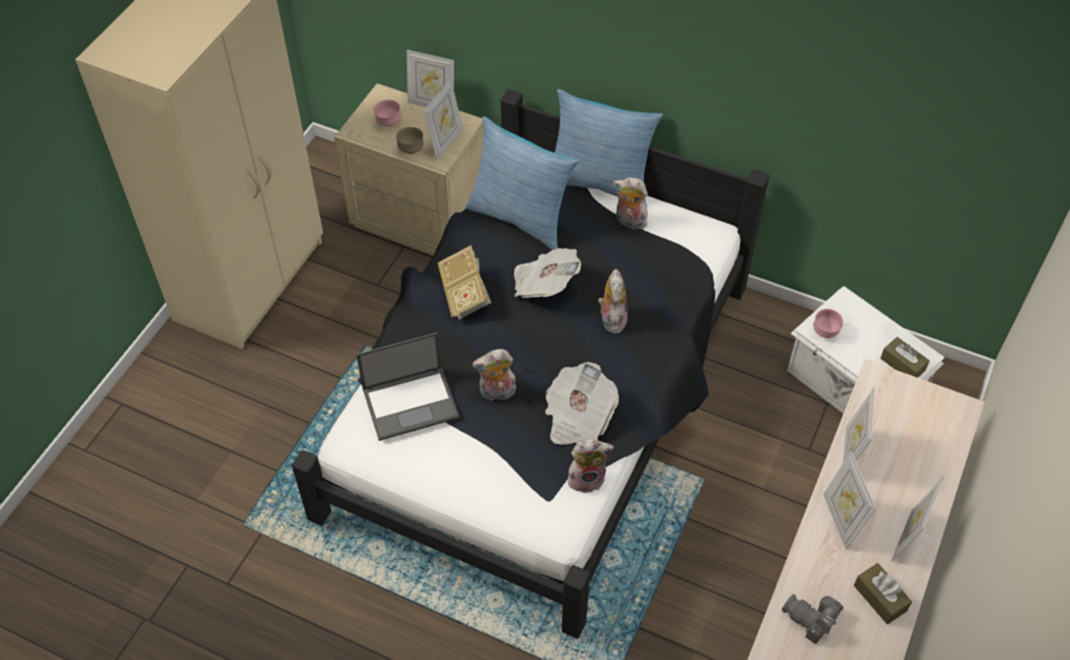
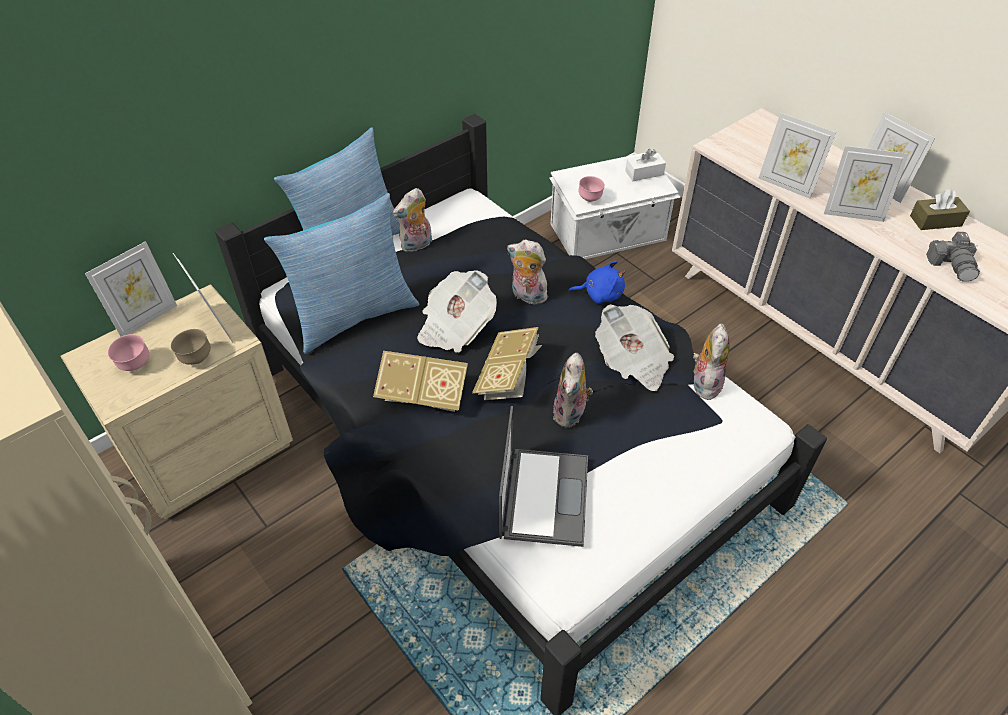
camera: 65 degrees left, 5 degrees down
(510, 339) = (508, 377): none -> book
(647, 369) = (600, 294): none -> blue plush toy
(811, 621) = (952, 265): camera -> camera turned 60 degrees counterclockwise
(902, 364) = (644, 173): brown tissue box -> white tissue box

